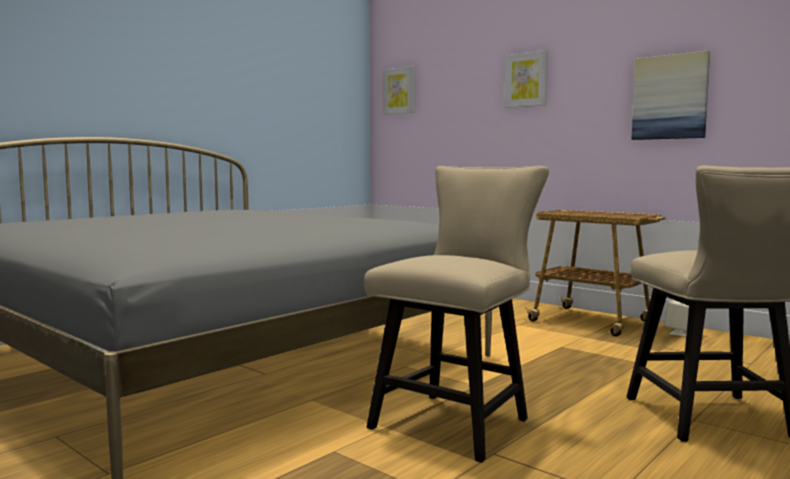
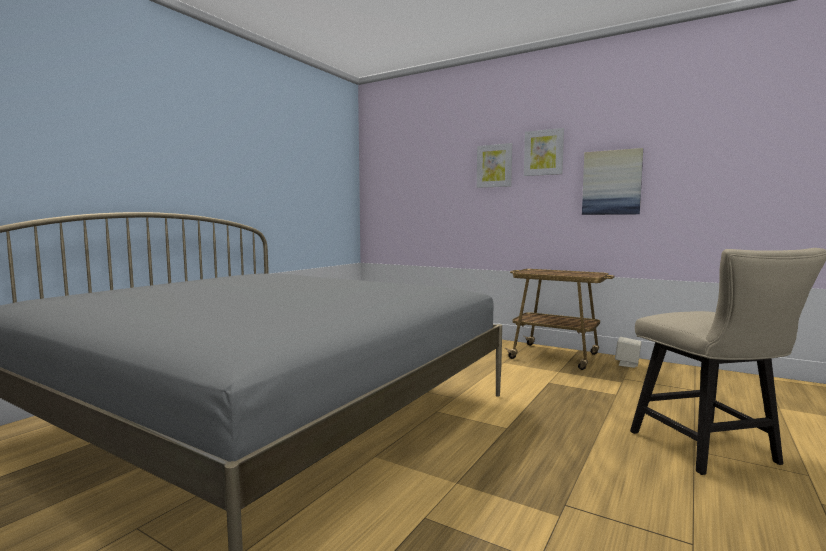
camera: 10 degrees left, 0 degrees up
(399, 91) = (385, 171): picture -> picture (543, 152)
(457, 420) = (513, 469): beige chair -> none

